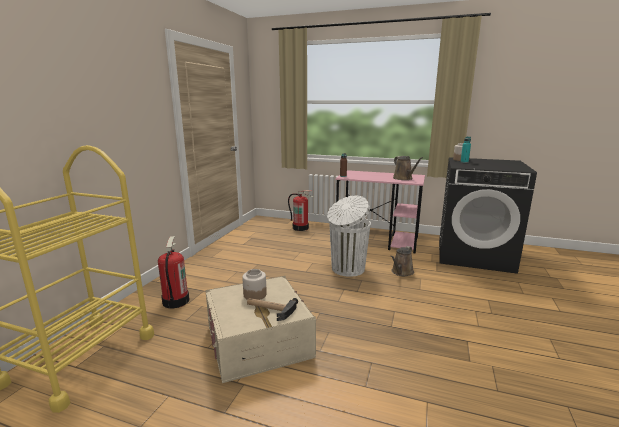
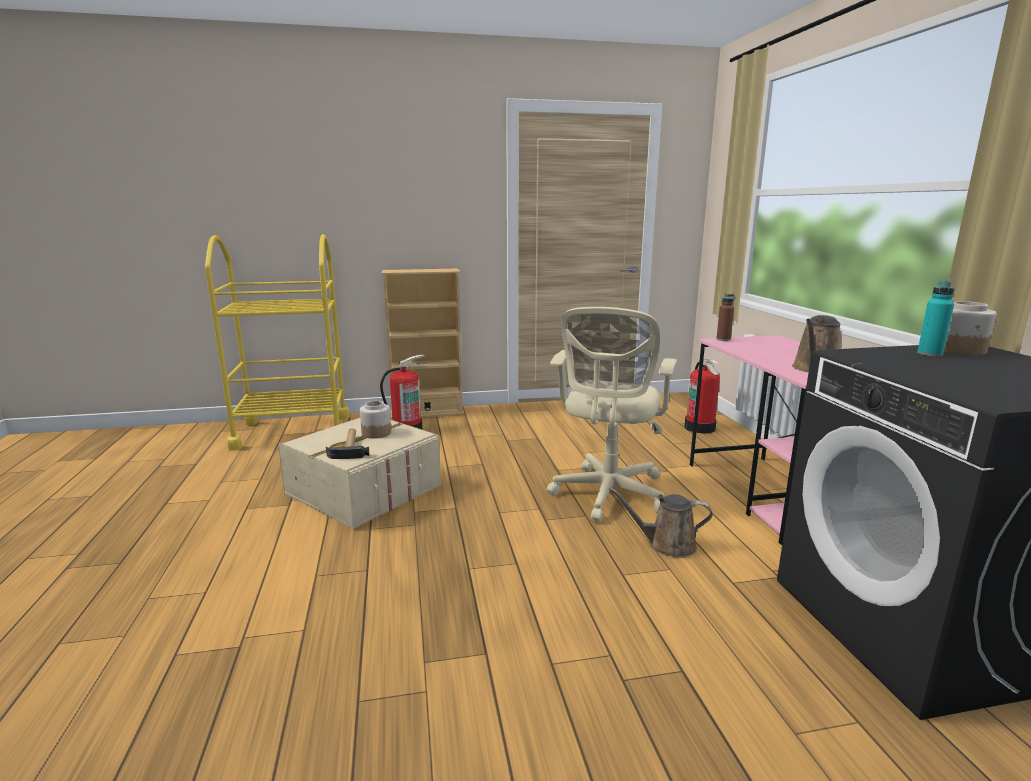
camera: 60 degrees right, 0 degrees up
(156, 286) = (427, 413): none -> beige bookcase
(347, 269) = (608, 496): white trash can -> beige office chair

